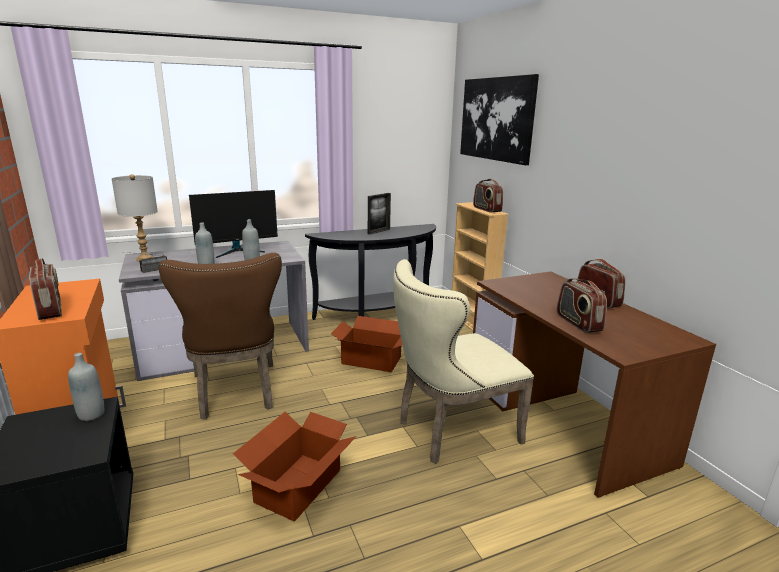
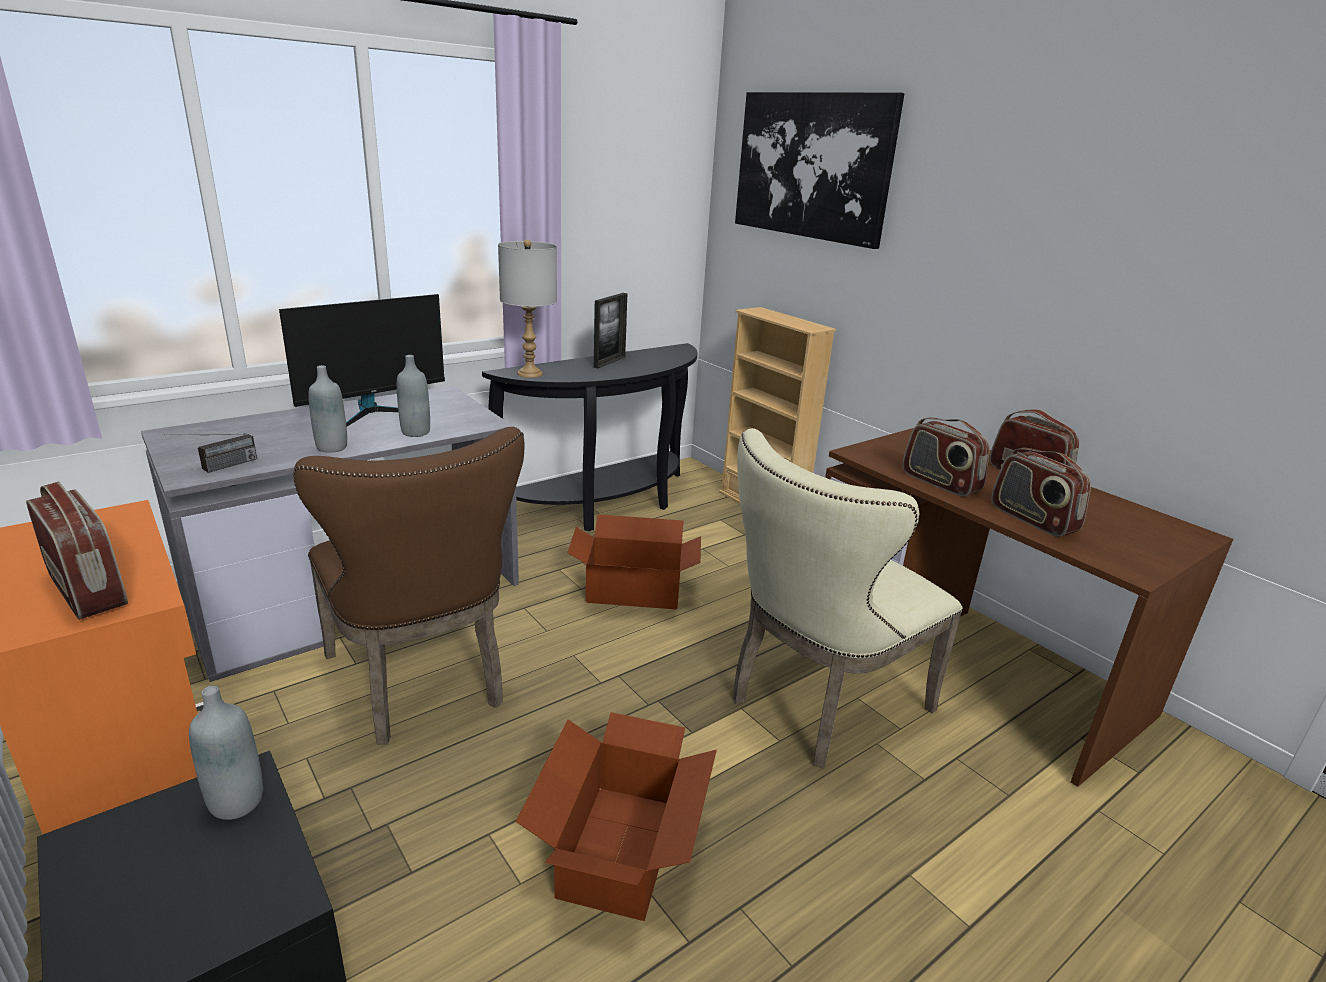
camera: 15 degrees left, 5 degrees up
(145, 259) = (192, 440): grey table lamp -> grey table lamp (529, 373)
(486, 209) = (796, 321): radio -> radio (939, 483)

